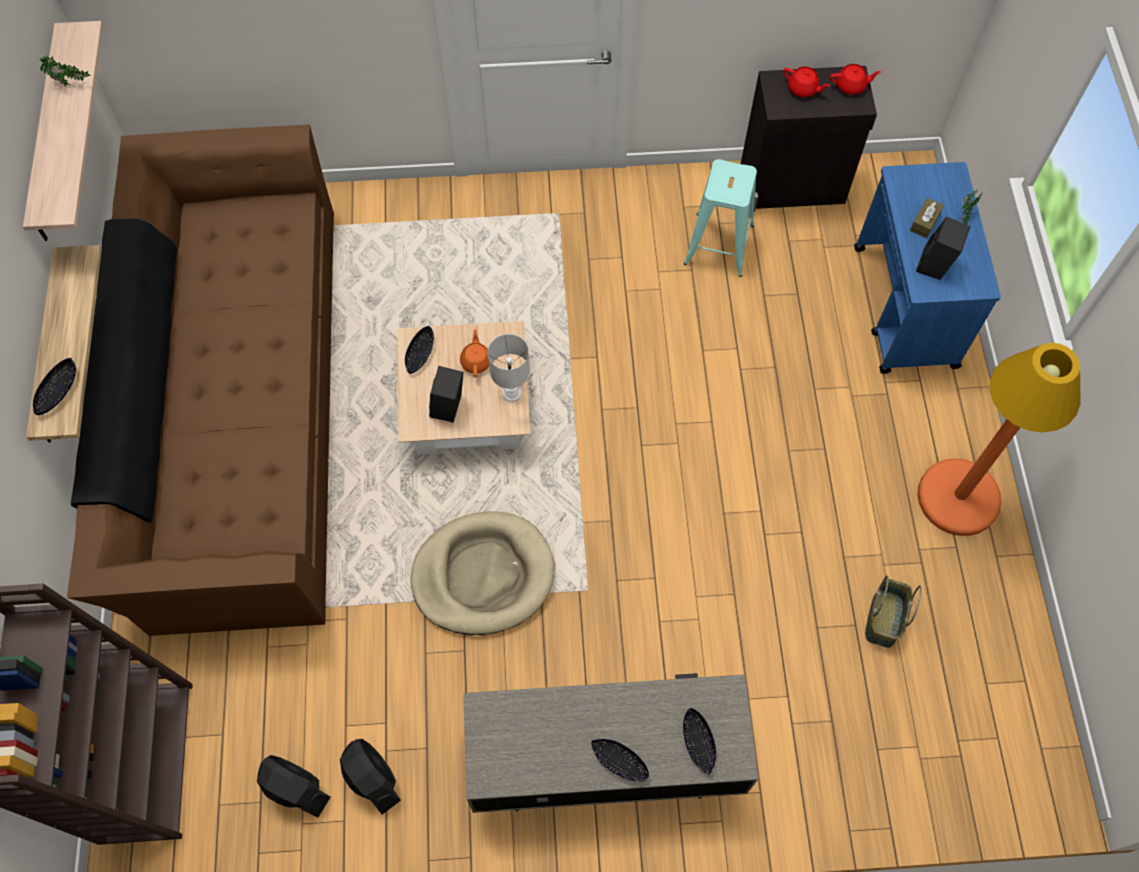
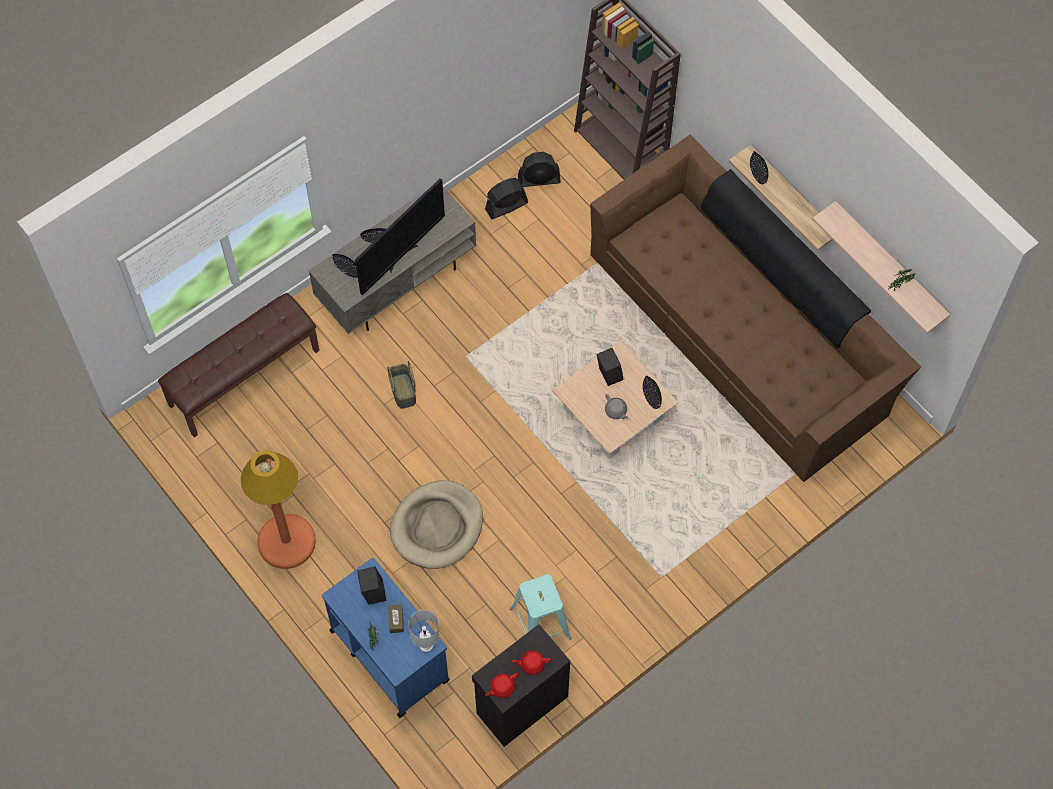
camera: 145 degrees right, 0 degrees up
(371, 778) = (506, 206): black fan -> black fan turned 135 degrees clockwise
(476, 361) = (616, 411): orange teapot -> grey teapot
(483, 575) = (528, 329): beige dog bed -> beige dog bed (437, 526)
(512, 393) = (580, 406): white table lamp -> white table lamp (425, 645)
(606, 708) = (401, 256): none -> television
(884, 619) = (292, 442): basket -> basket (402, 391)
(902, 757) = (243, 376): none -> brown bench

